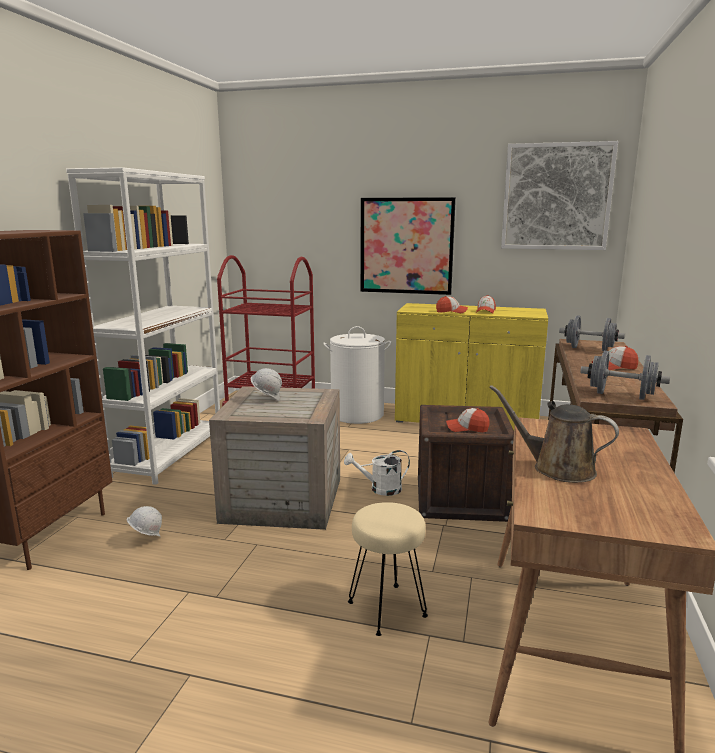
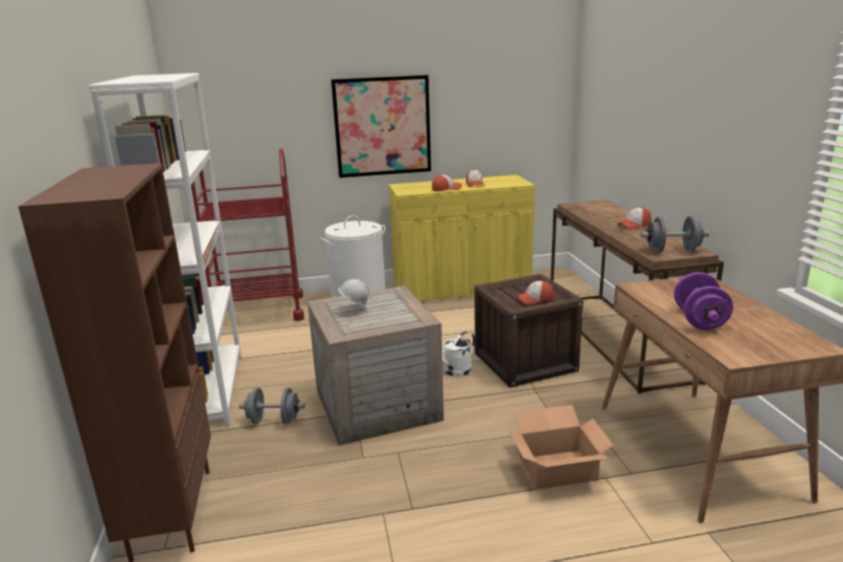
camera: 25 degrees left, 5 degrees up
(146, 539) = (285, 481): white hard hat -> none
(387, 608) = (557, 468): beige stool -> cardboard box
(556, 197) = (518, 71): picture -> none
(557, 468) = (699, 320): brown watering can -> purple dumbbell
(589, 349) = (593, 210): grey dumbbell -> grey dumbbell (274, 420)

